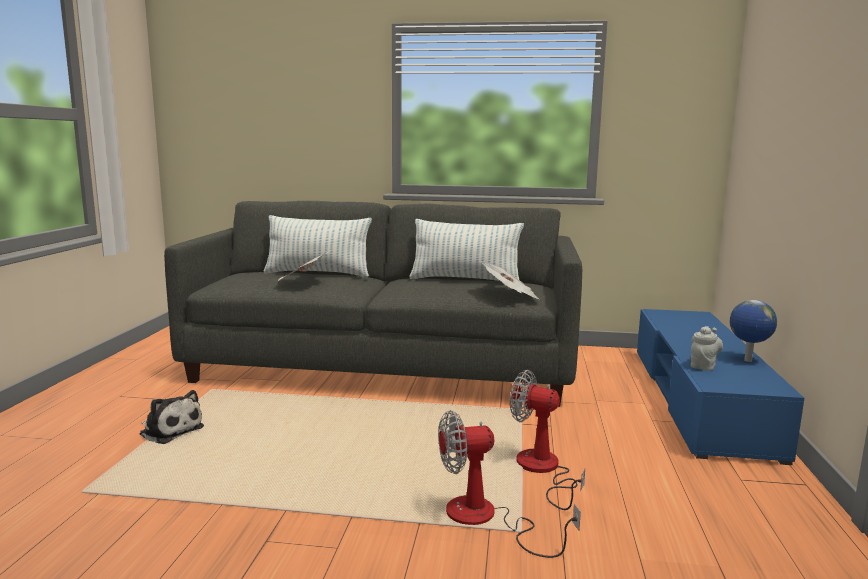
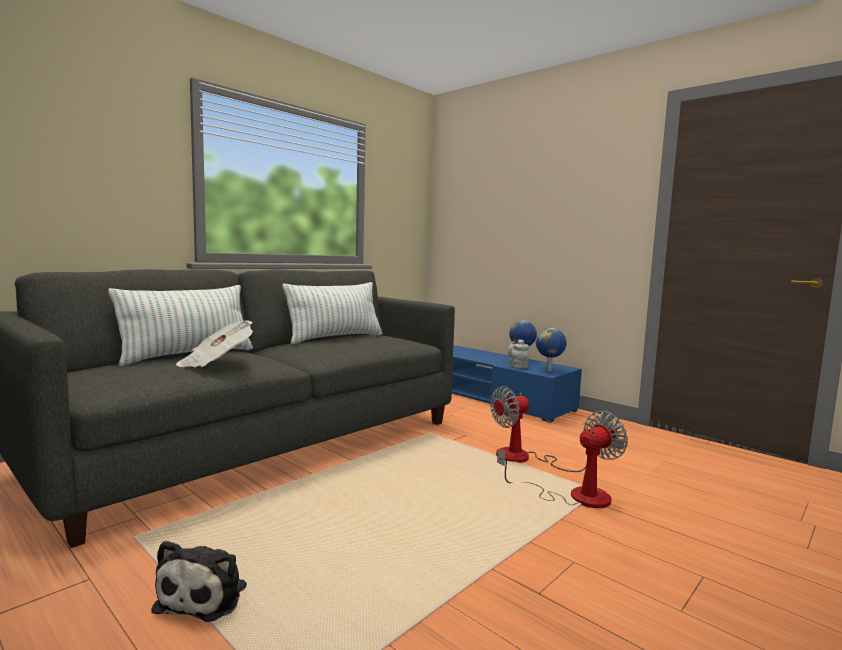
camera: 55 degrees left, 5 degrees down
(170, 430) = (206, 595): plush toy -> plush toy turned 120 degrees clockwise
(485, 520) = (574, 496): fan -> fan turned 150 degrees counterclockwise
(509, 296) = (401, 342): newspaper -> none
(730, 383) = (549, 371): none -> globe

